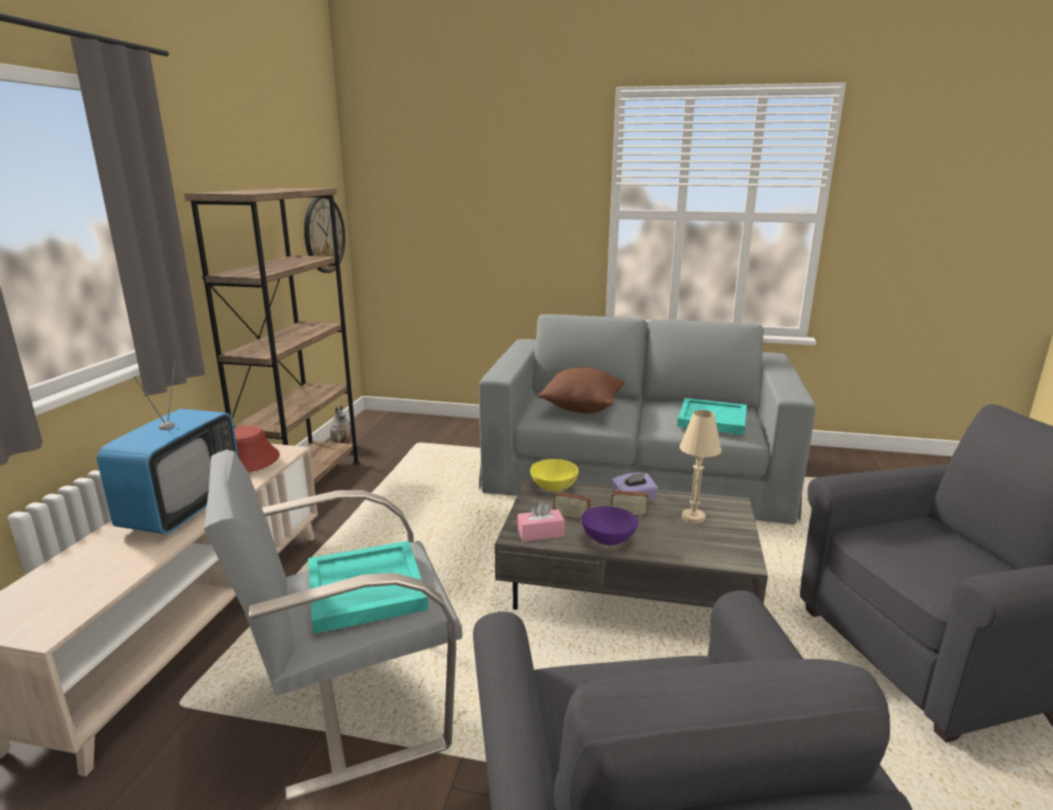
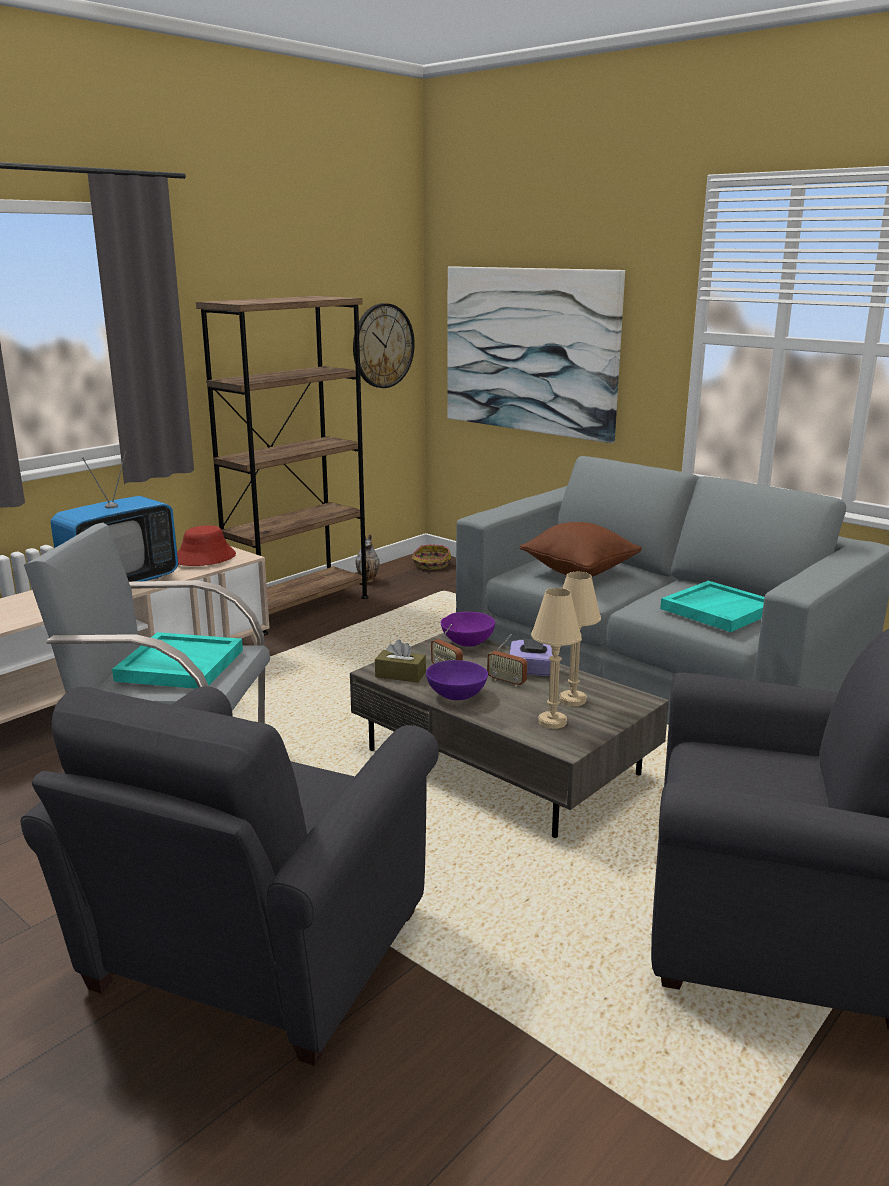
camera: 30 degrees right, 0 degrees up
(383, 422) = (431, 565): none -> basket
(460, 232) = (530, 350): none -> picture
(540, 533) = (400, 675): pink tissue box -> brown tissue box
(554, 487) = (467, 642): yellow bowl -> purple bowl
(706, 541) = (552, 722): none -> beige table lamp

